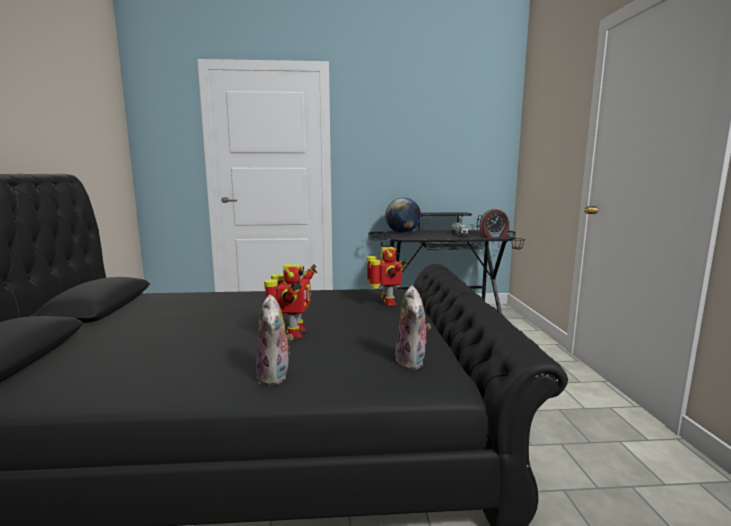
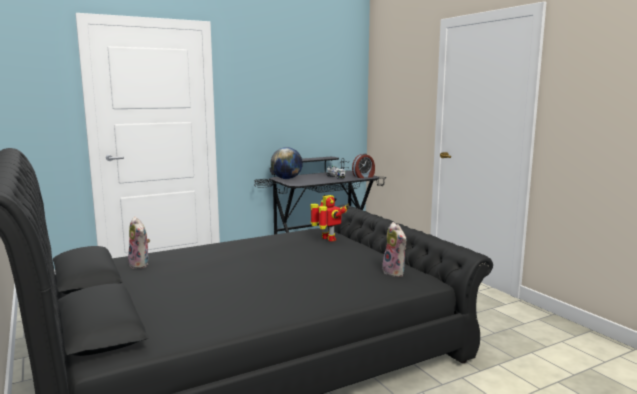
camera: 25 degrees left, 0 degrees up
(275, 376) = (325, 295): plush toy -> plush toy (141, 264)
(293, 334) = (296, 269): toy robot -> none

